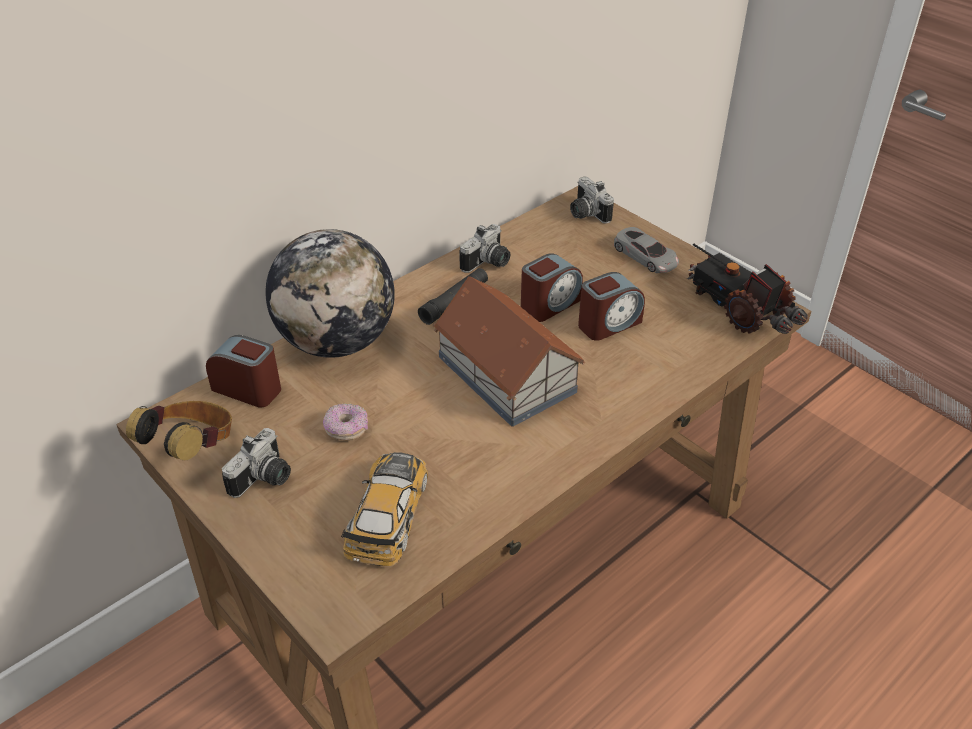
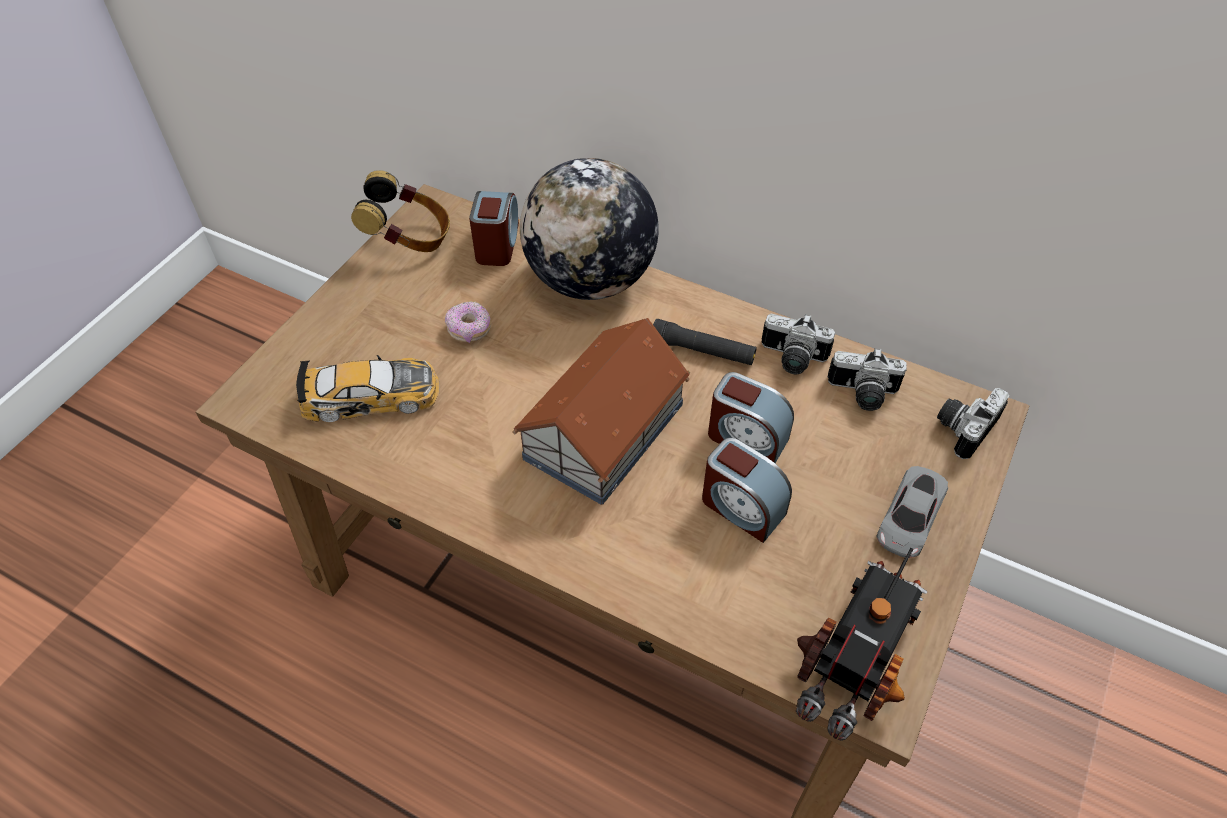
camera: 70 degrees right, 10 degrees up
(265, 479) = (387, 297): camera -> camera (862, 394)

